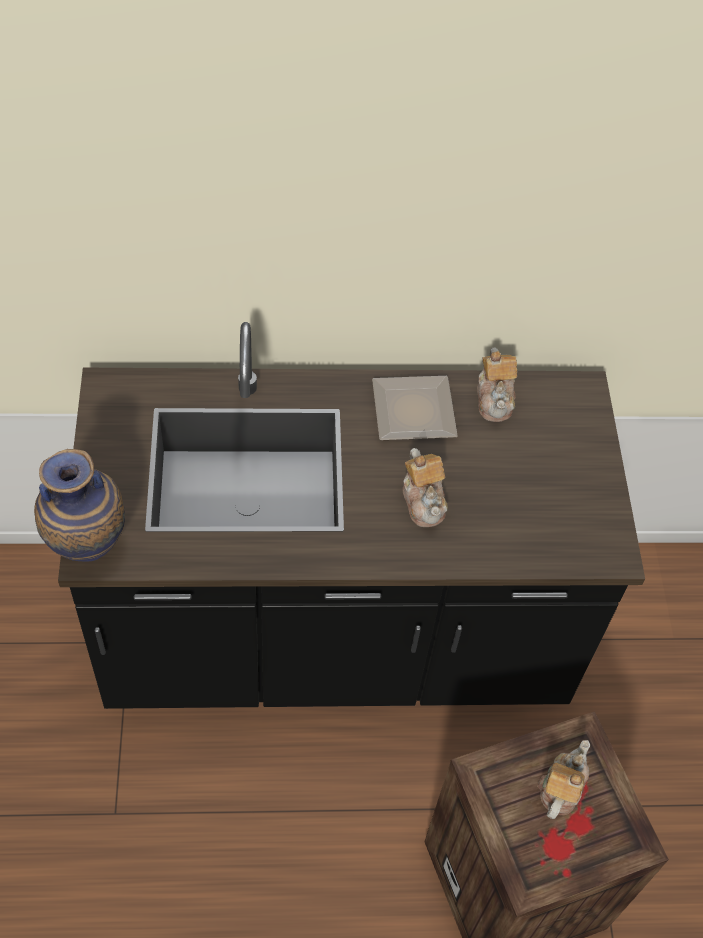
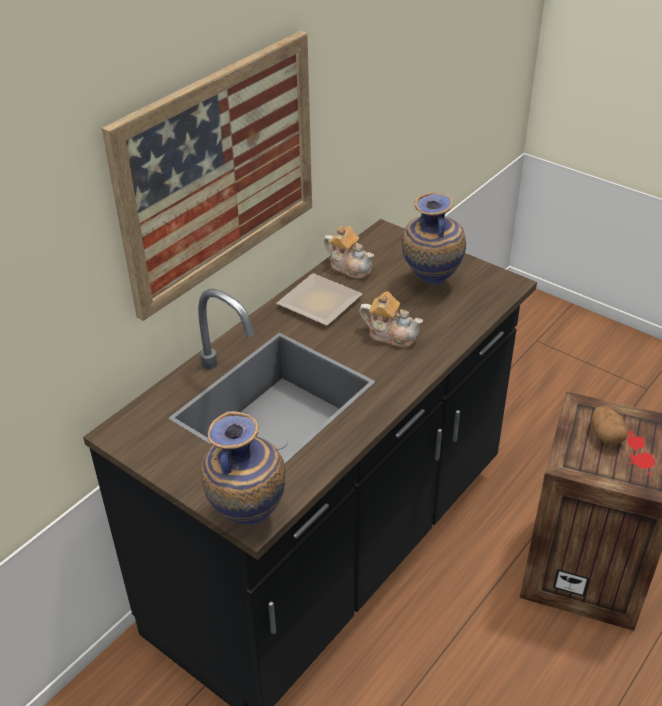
camera: 45 degrees left, 15 degrees down
(336, 217) = (219, 172): none -> picture
(538, 483) = (429, 284): none -> vase
(560, 788) = (606, 435): teapot -> potato

